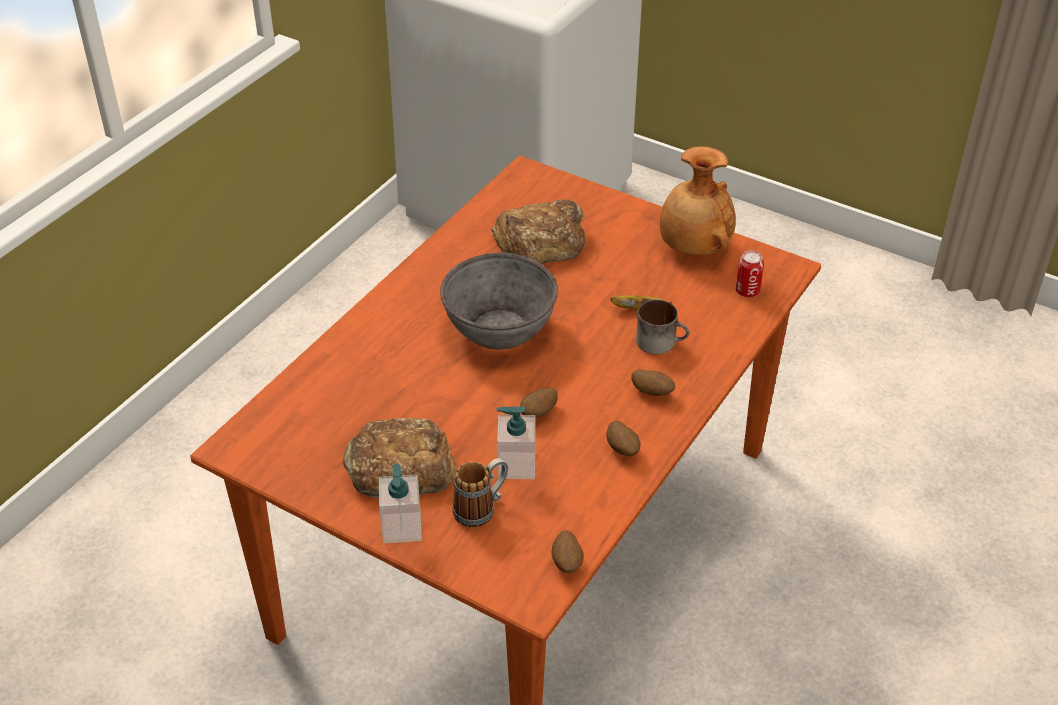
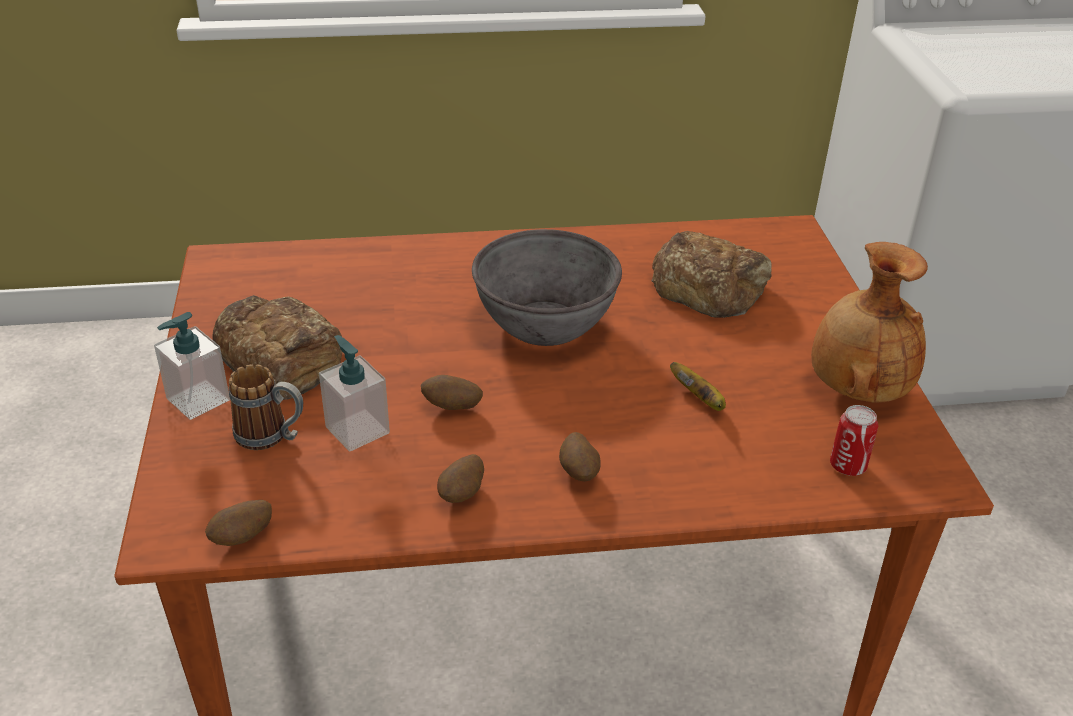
camera: 50 degrees right, 5 degrees down
(661, 341) = (670, 439): mug -> none

